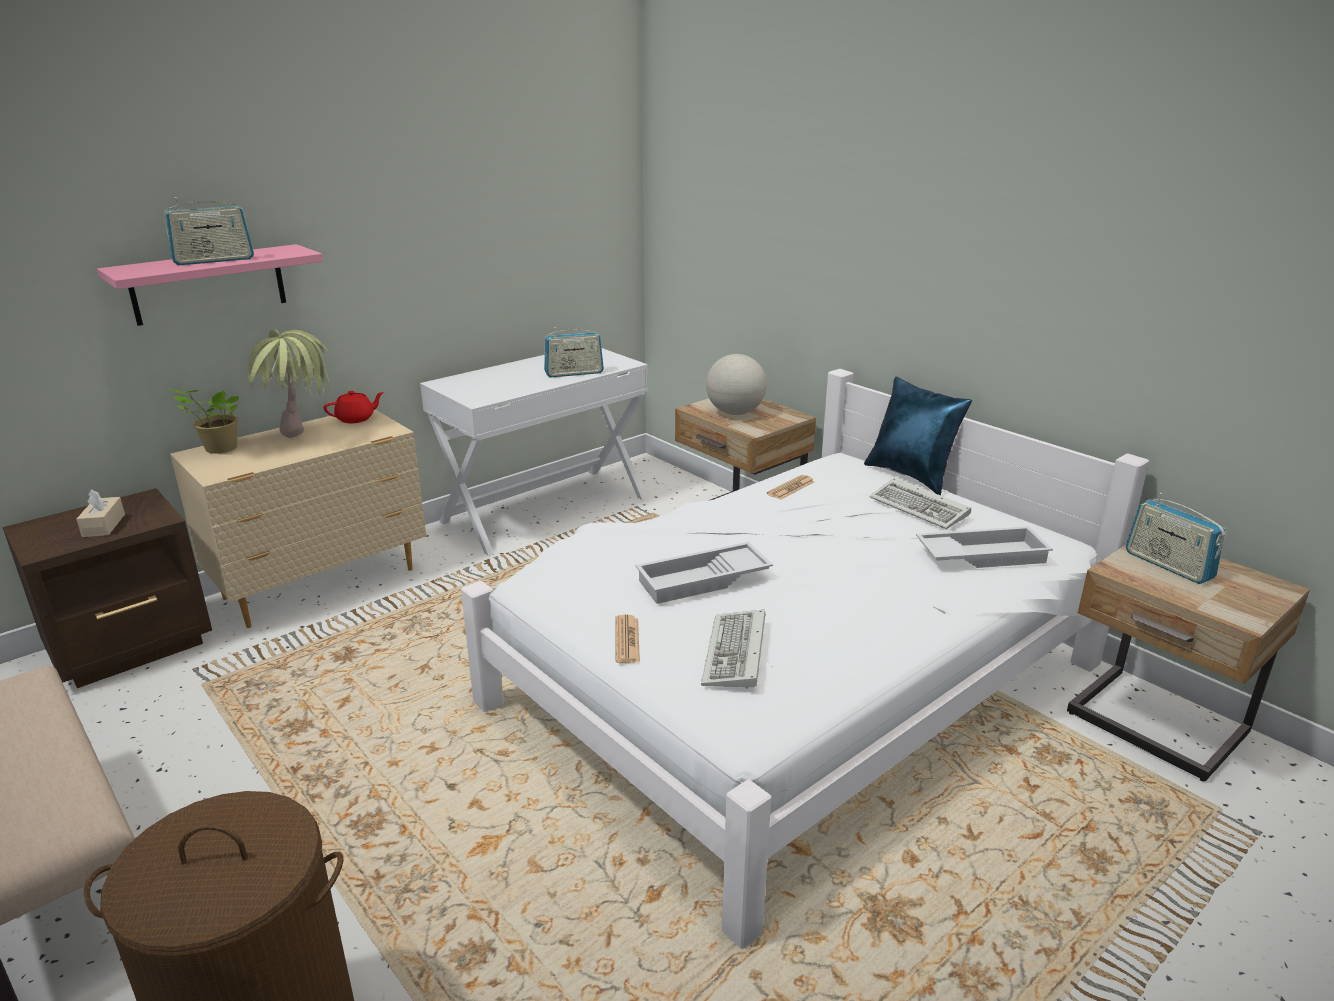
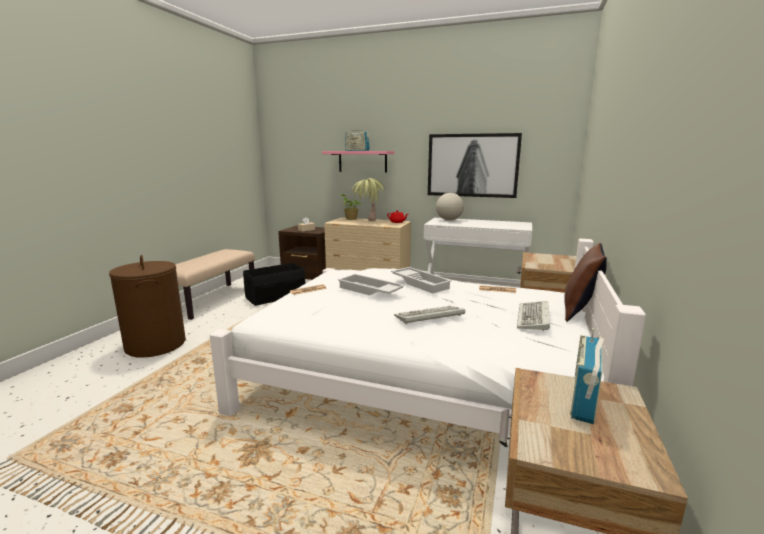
camera: 60 degrees right, 10 degrees down
(211, 741) = (276, 296): none -> black storage box
(477, 254) = (472, 165): none -> picture
(574, 373) = (491, 226): radio -> none
(735, 413) = (545, 260): globe -> globe (449, 220)
(736, 654) = (314, 307): keyboard -> keyboard (428, 317)
(911, 476) = (580, 312): blue pillow -> brown pillow
(981, 555) = (502, 343): white tray -> white tray (421, 283)

